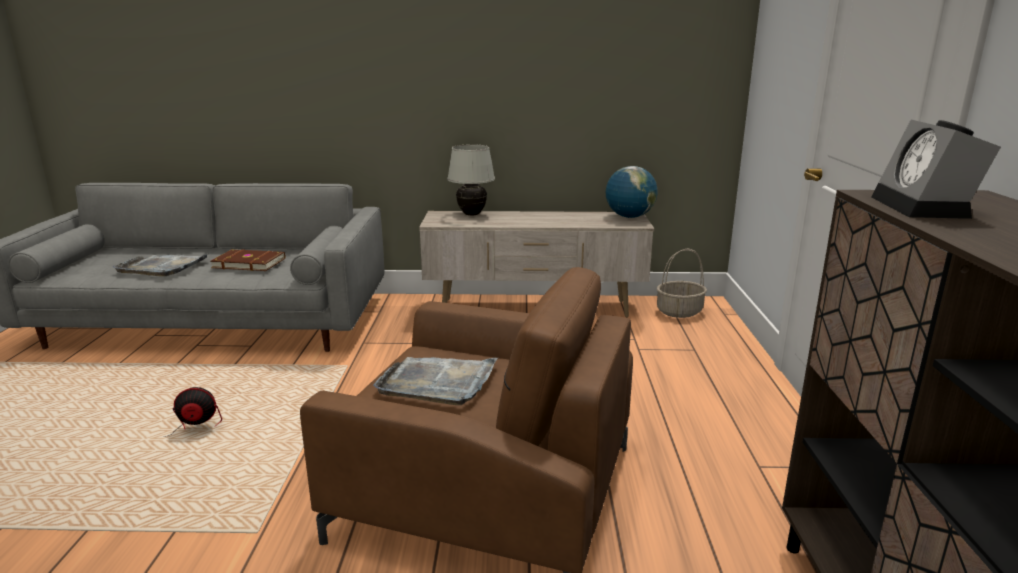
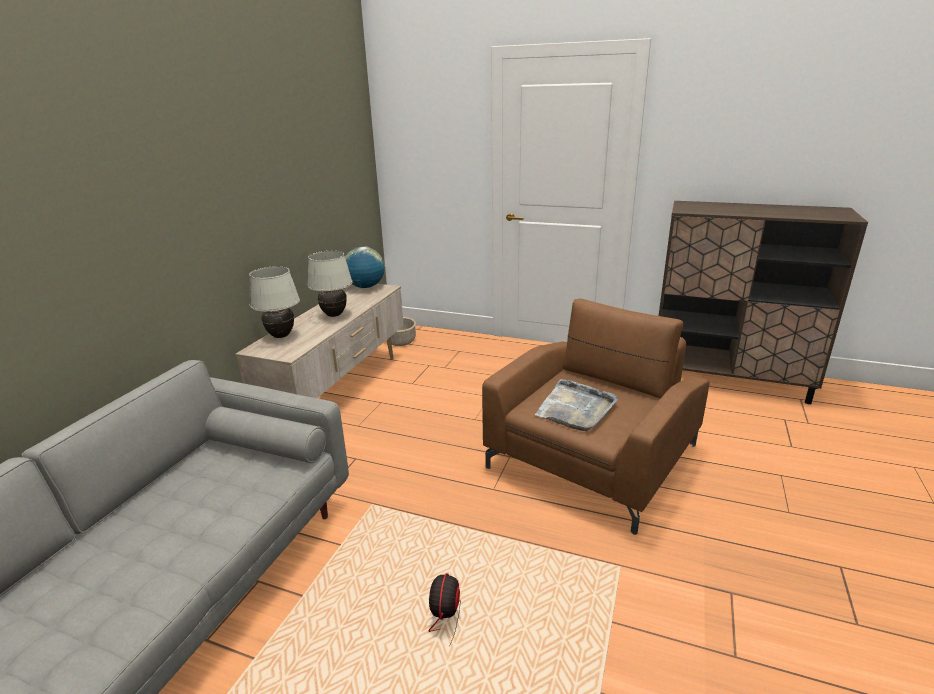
camera: 70 degrees left, 5 degrees up
(162, 267) = (110, 592): grey tray -> none
(249, 263) = (193, 502): brown book -> none
(536, 220) = (334, 315): none -> white table lamp
(925, 208) = (710, 210): alarm clock -> none

